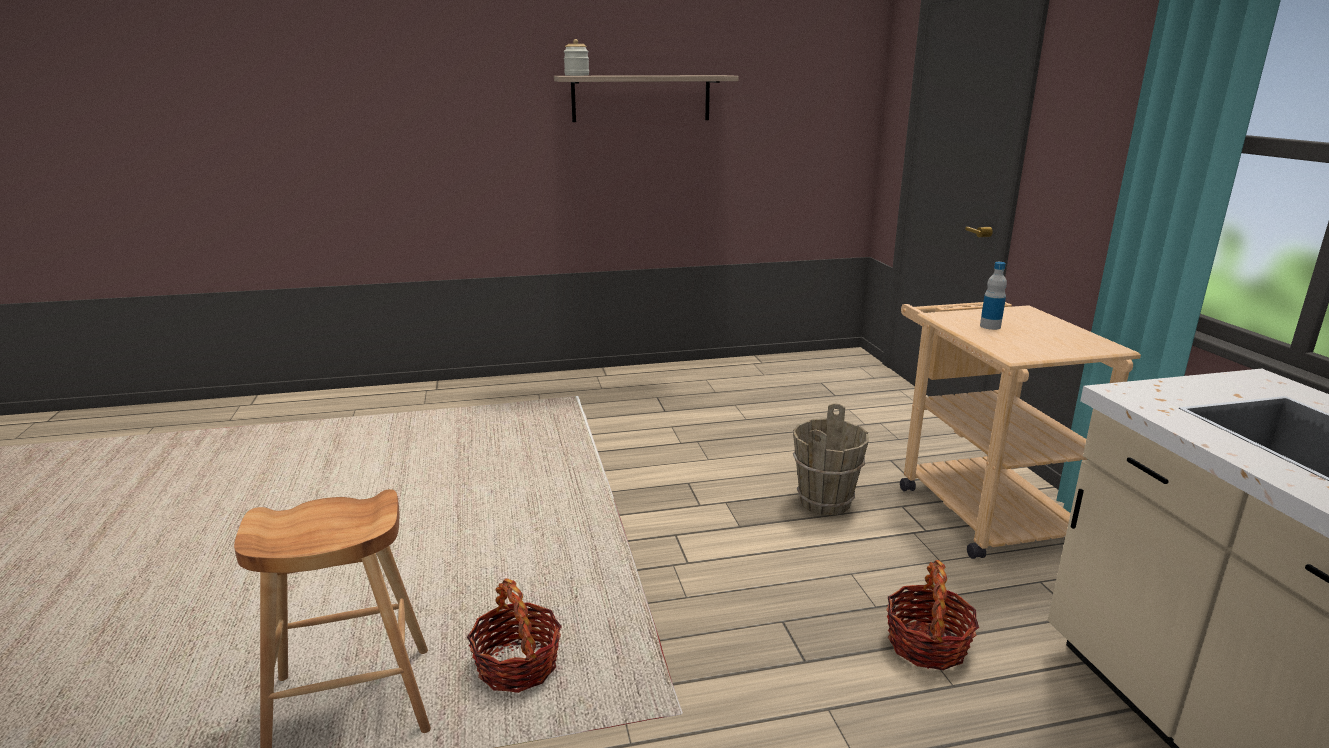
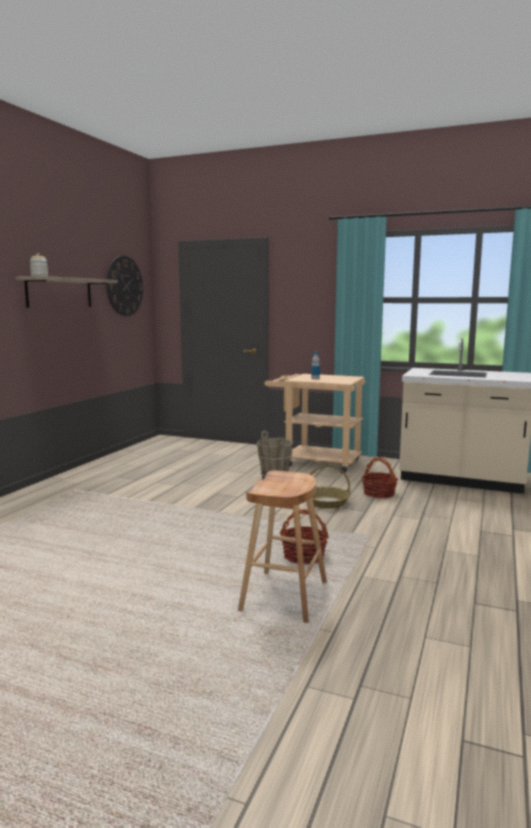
camera: 55 degrees left, 10 degrees down
(787, 598) = (327, 502): none -> basket
(800, 83) = (124, 286): none -> wall clock

